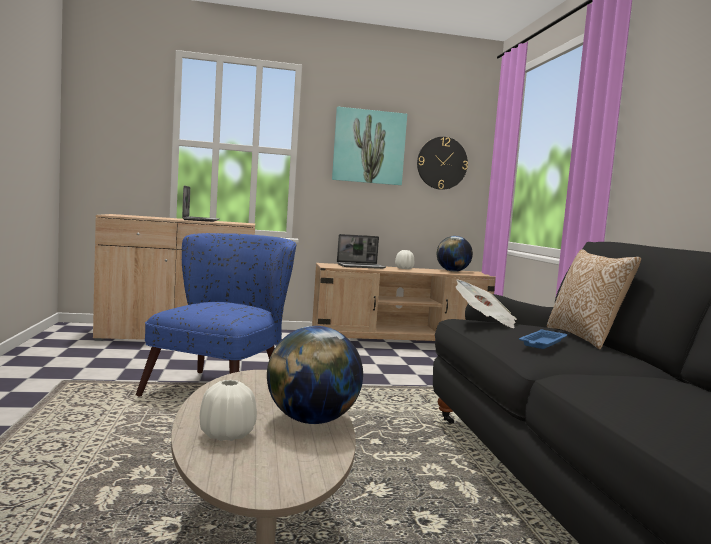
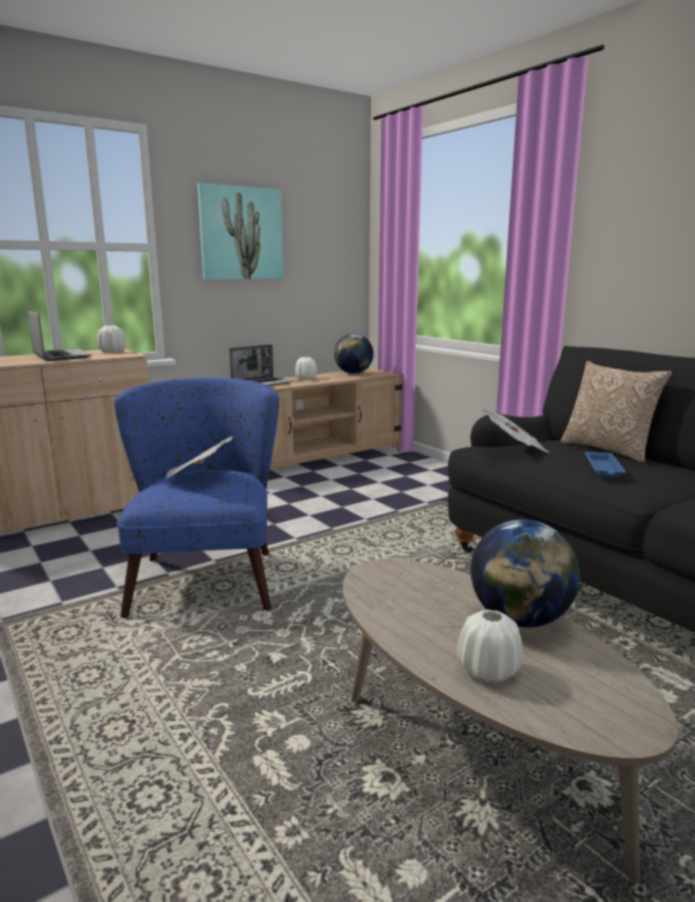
camera: 25 degrees left, 10 degrees up
(221, 303) = (197, 477): none -> newspaper
(240, 222) = (112, 352): none -> white vase
(442, 163) = (321, 248): wall clock -> none

